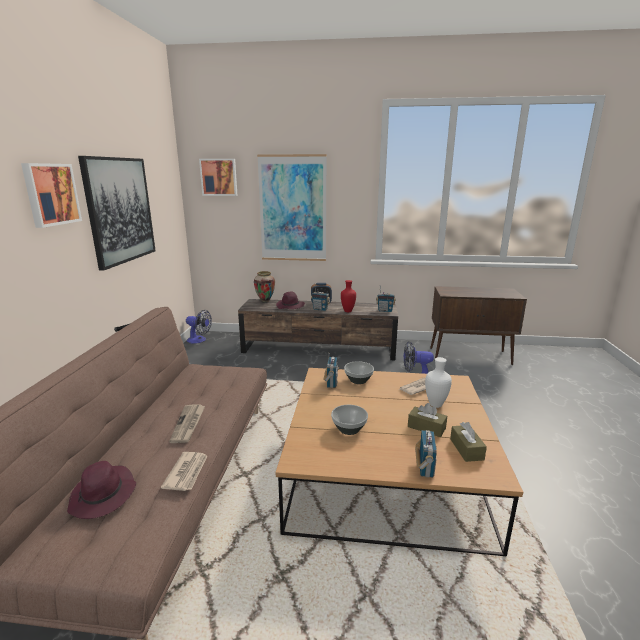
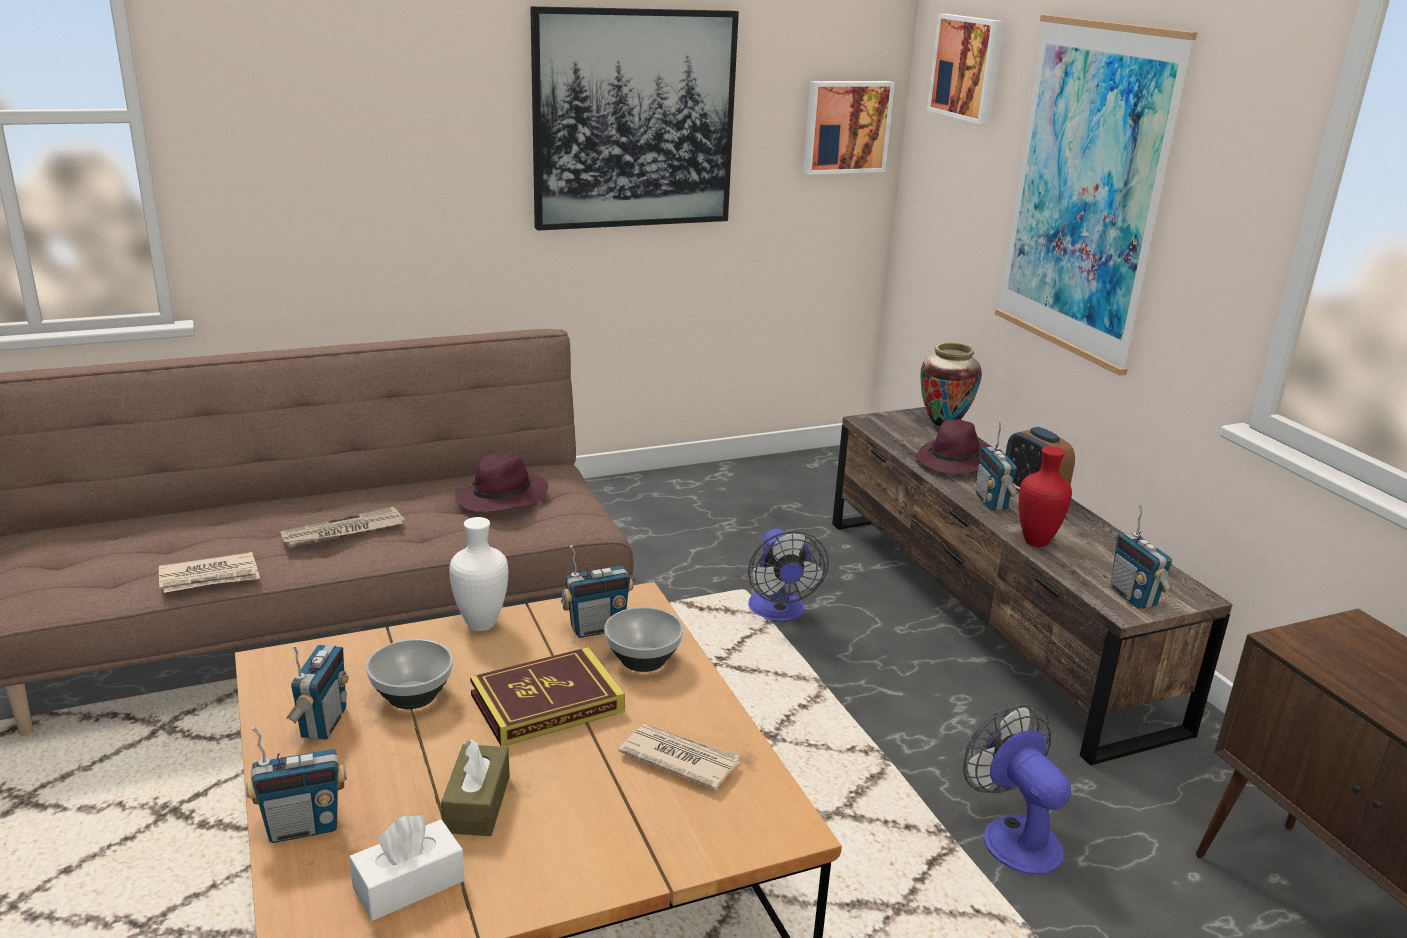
camera: 60 degrees right, 5 degrees up
(50, 194) = (441, 75): picture -> picture (846, 126)
(103, 496) = (139, 537): purple hat -> purple hat (501, 499)
(199, 340) = (827, 461): fan -> fan (778, 612)
(354, 454) = (322, 723): none -> radio
(373, 402) = (547, 703): none -> book
(436, 404) = (604, 804): white vase -> white vase (483, 625)
(466, 449) = (409, 884): brown tissue box -> white tissue box

